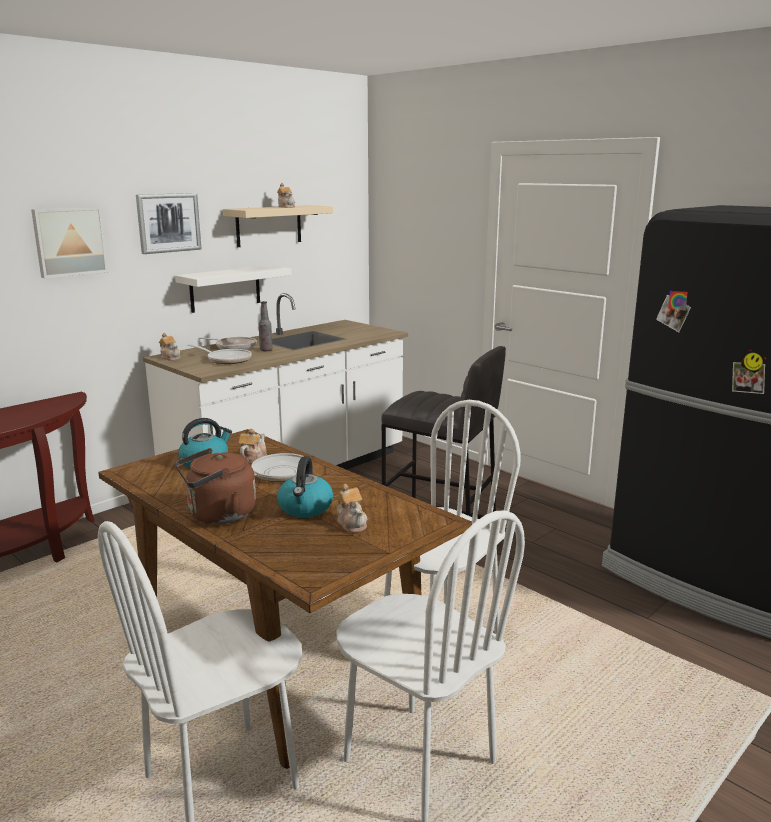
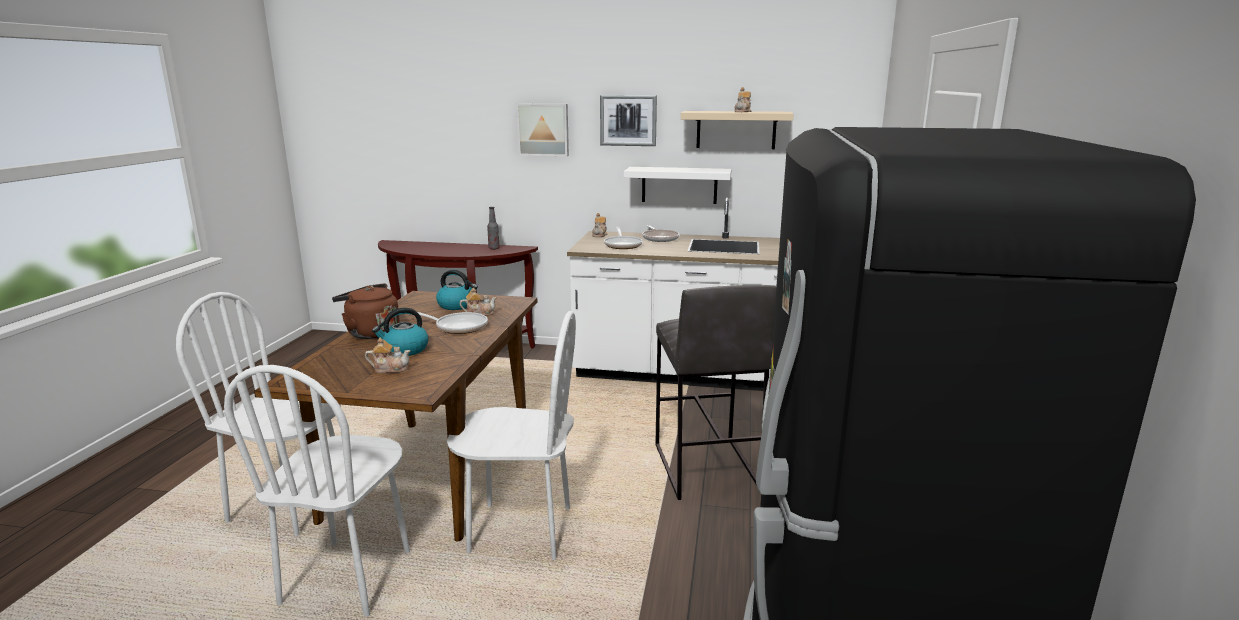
camera: 55 degrees right, 0 degrees up
(266, 350) = (669, 246): bottle -> bottle (494, 248)
(352, 523) = (390, 369): teapot -> teapot turned 120 degrees counterclockwise

